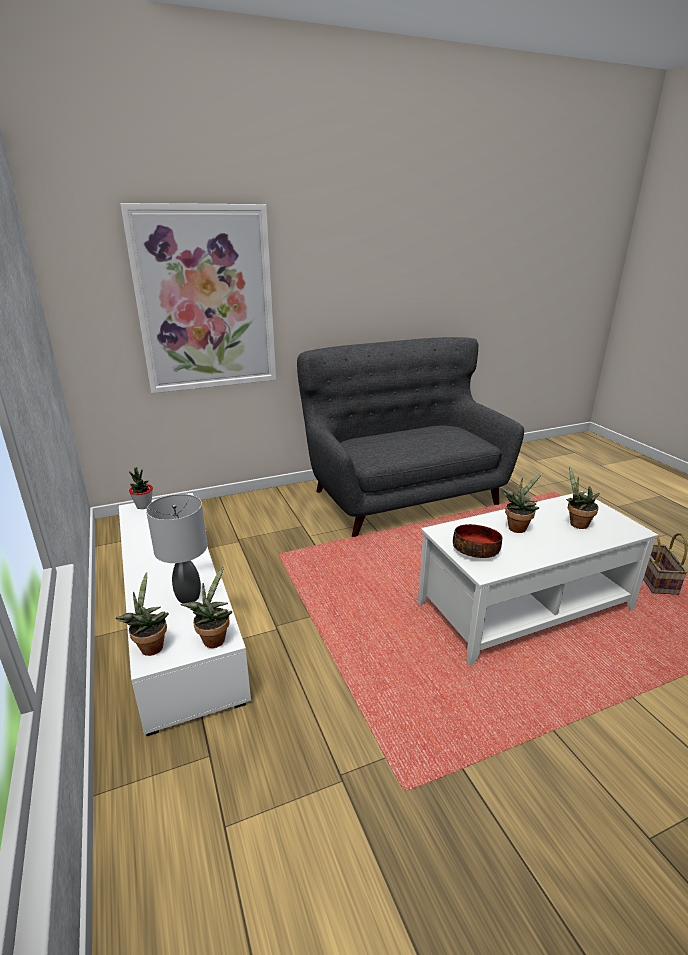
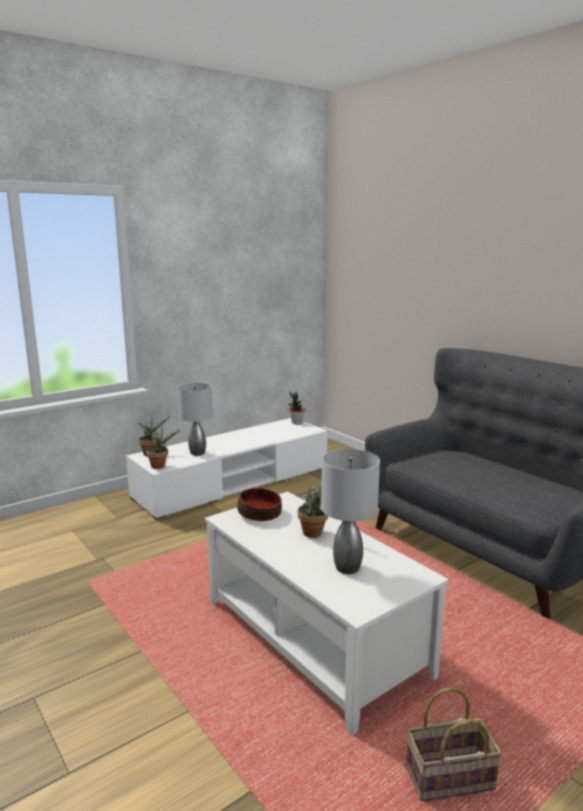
camera: 75 degrees right, 10 degrees down
(206, 300) = (406, 288): picture -> none
(576, 523) = (346, 568): potted plant -> grey table lamp

